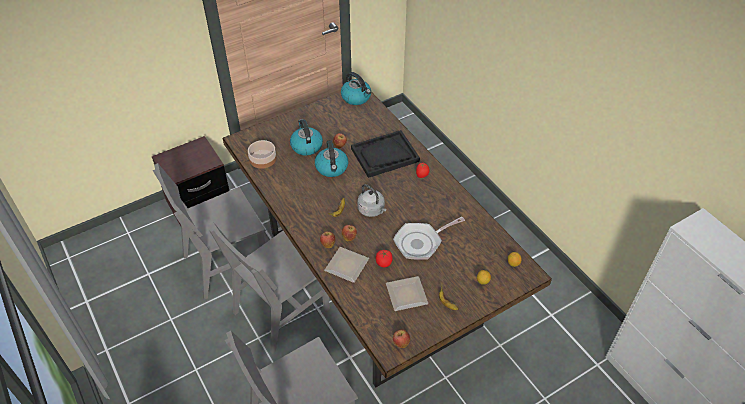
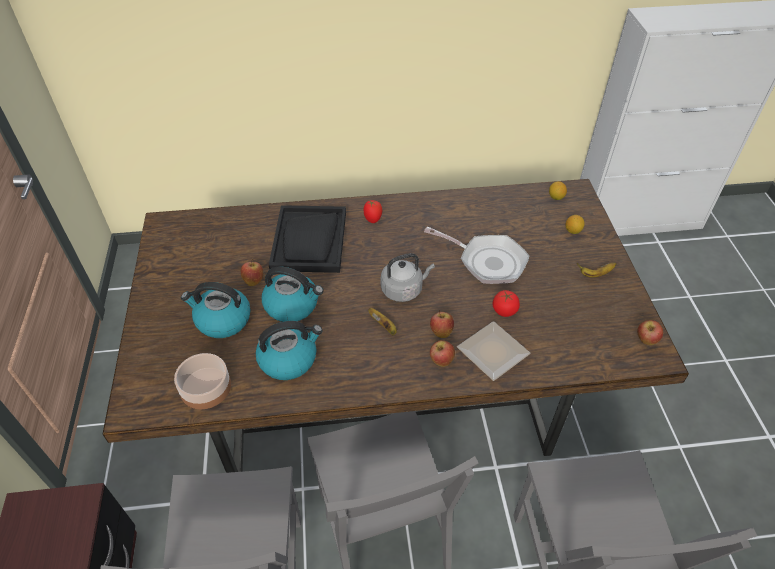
camera: 65 degrees left, 0 degrees up
(356, 97) = (170, 229): kettle -> kettle (289, 359)
(408, 296) = (570, 306): plate -> none
(421, 242) = (487, 261): frying pan -> frying pan turned 60 degrees counterclockwise

